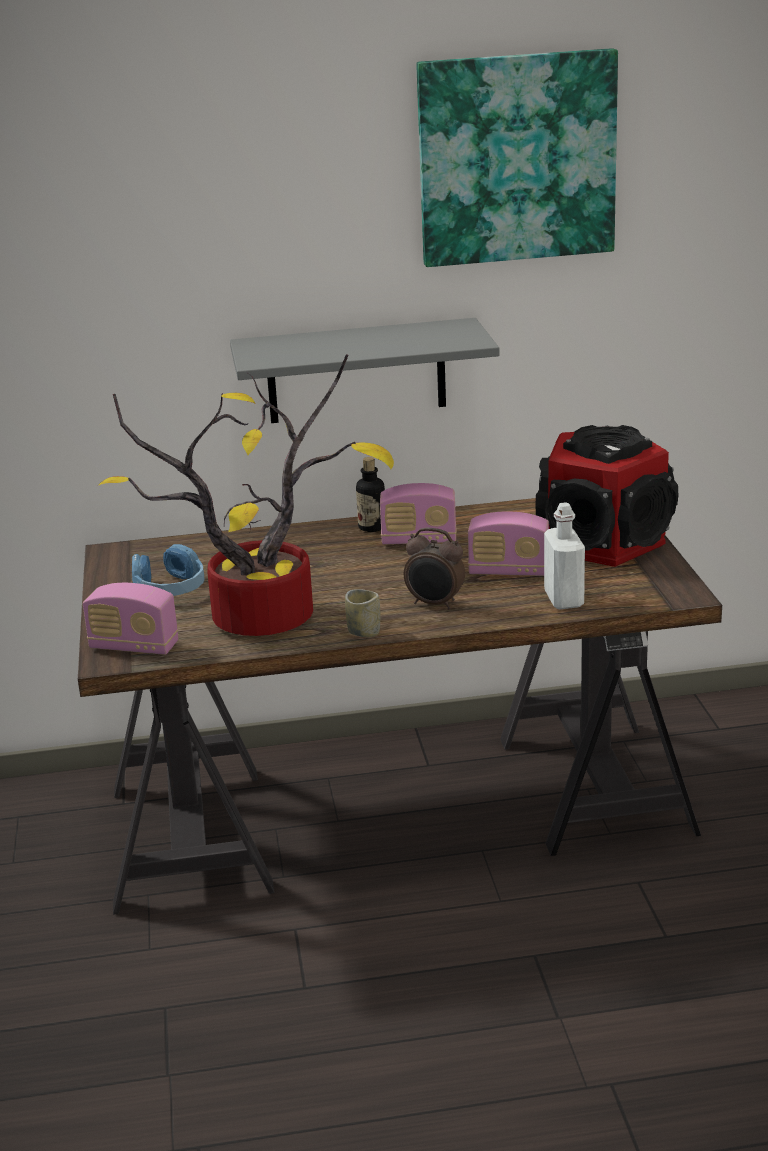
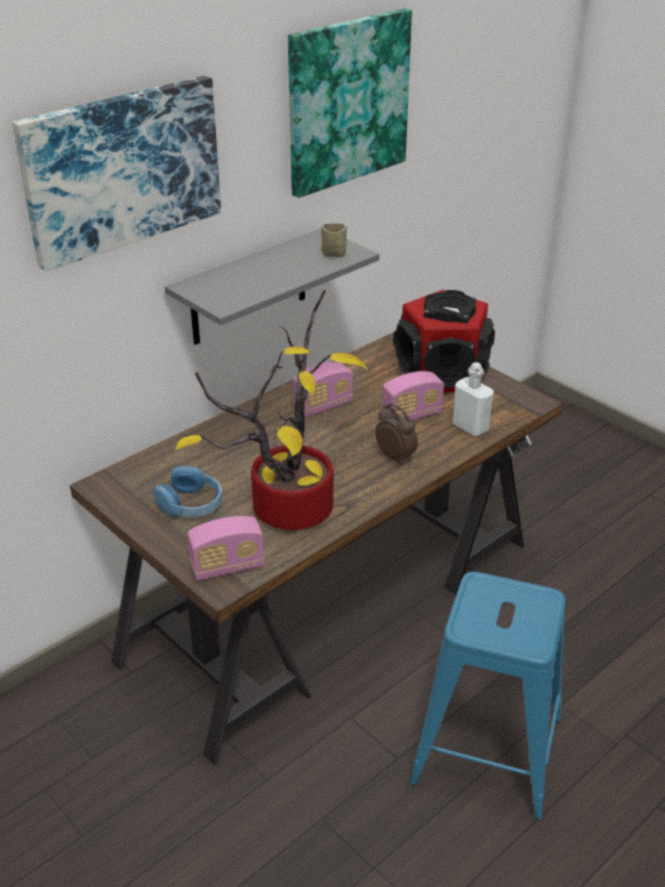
camera: 35 degrees left, 10 degrees up
(175, 188) = (121, 169): none -> picture
(364, 632) = (376, 496): cup -> cup (334, 254)
(372, 527) = (277, 404): bottle -> none
(415, 1022) = (486, 749): none -> blue stool
(435, 604) = (396, 457): alarm clock -> alarm clock turned 120 degrees counterclockwise

